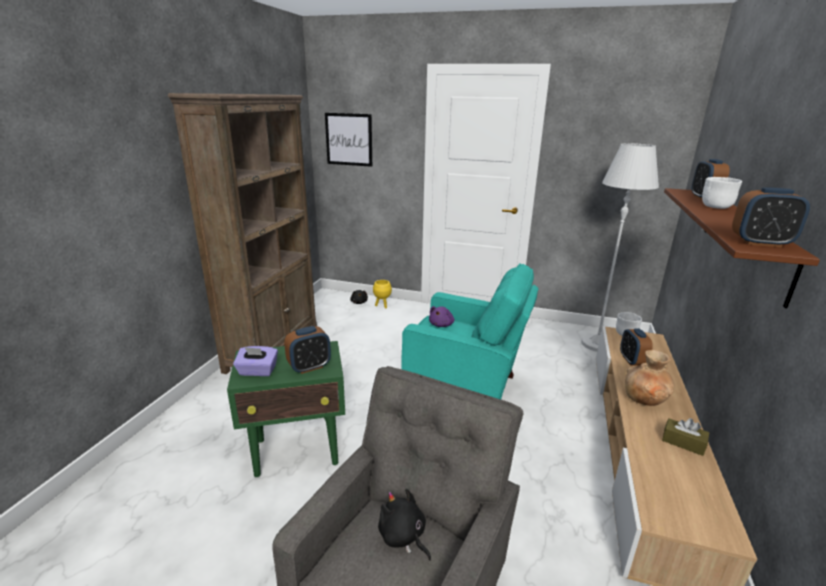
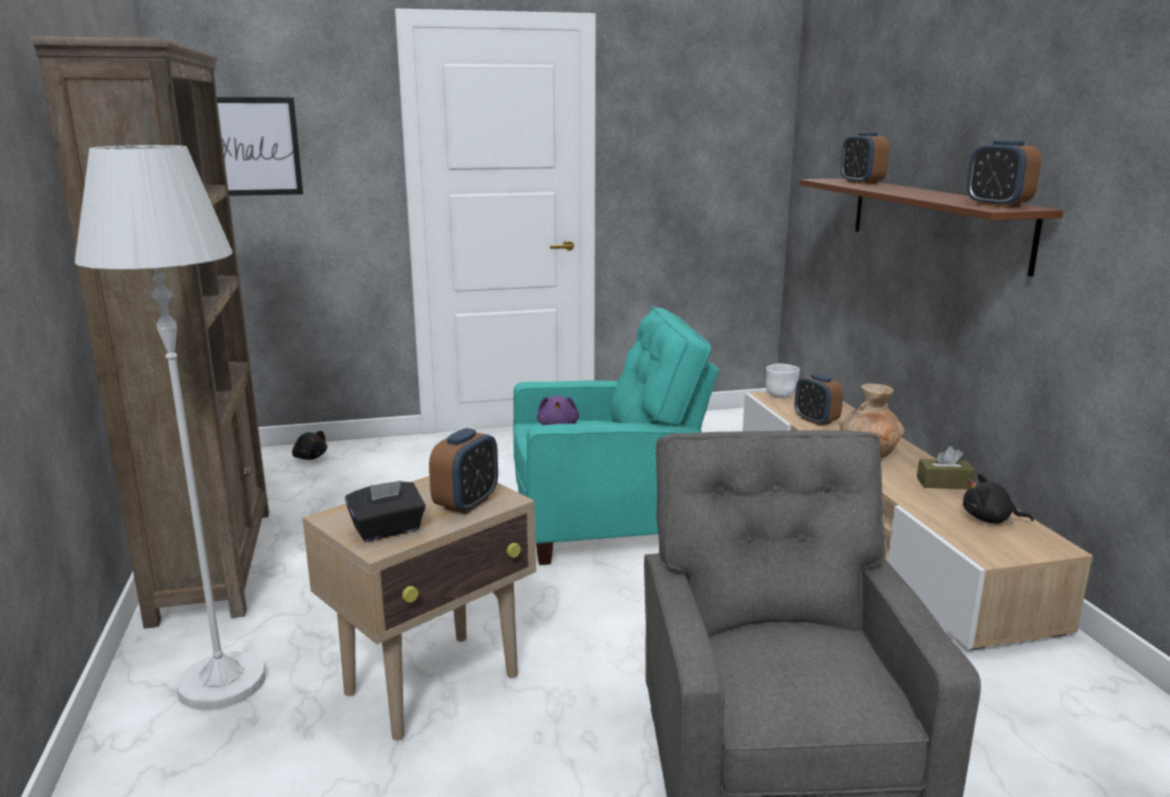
camera: 30 degrees left, 5 degrees down
(257, 371) = (387, 530): purple tissue box -> black tissue box
(298, 452) = (434, 684): green side table -> beige side table
(382, 306) = (359, 453): yellow planter -> none
(403, 536) = (797, 645): black plush toy -> black plush toy (990, 519)
(597, 344) = (726, 430): white floor lamp -> white floor lamp (222, 683)
(715, 207) = (891, 188): white bowl -> none
(760, 243) = (998, 205): alarm clock -> alarm clock turned 75 degrees clockwise

